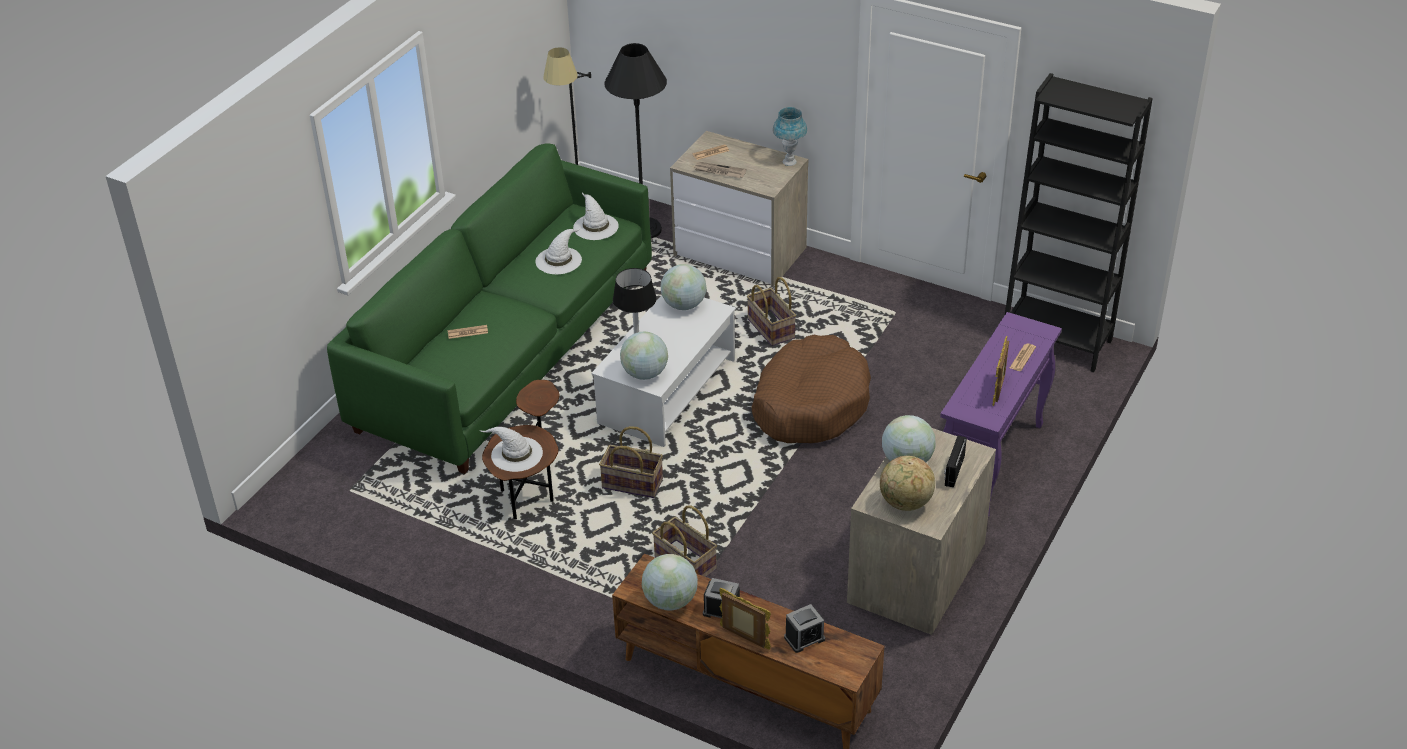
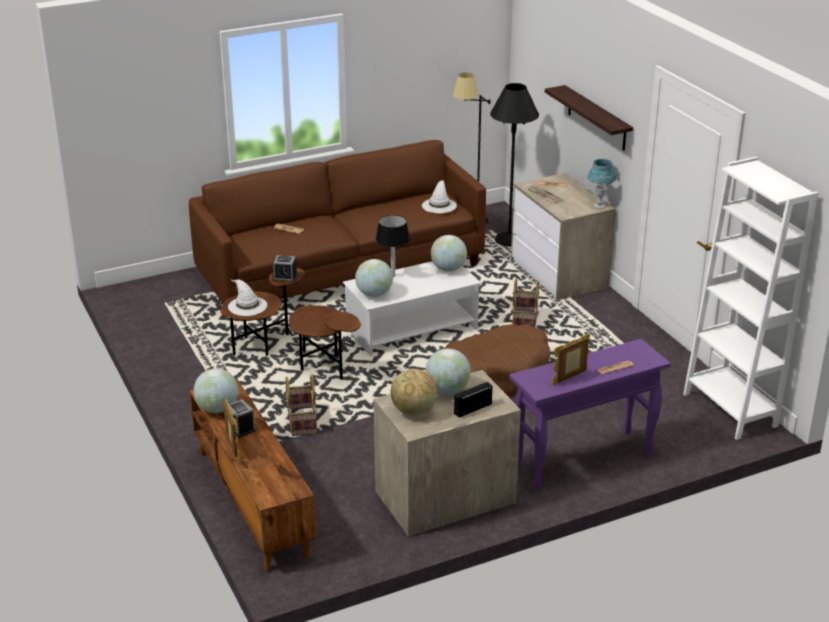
camera: 35 degrees right, 10 degrees down
(506, 351) = (341, 270): green sofa -> brown sofa
(559, 260) = (393, 214): white hat -> none
(631, 484) = (325, 367): basket -> brown side table
(757, 61) = (597, 118): none -> shelf
(804, 638) = (269, 466): alarm clock -> alarm clock (285, 277)
(1056, 341) = (730, 410): black bookcase -> white bookcase

